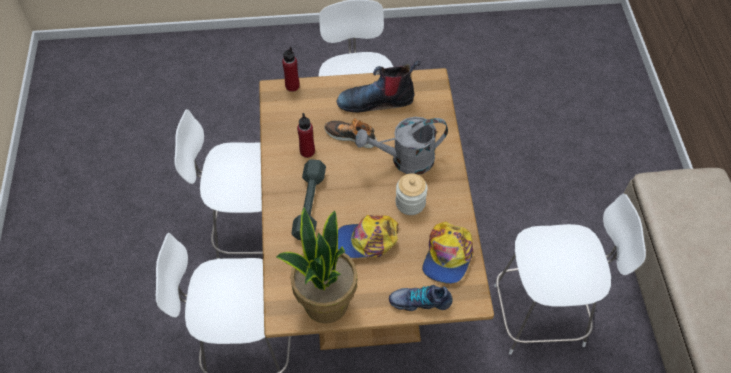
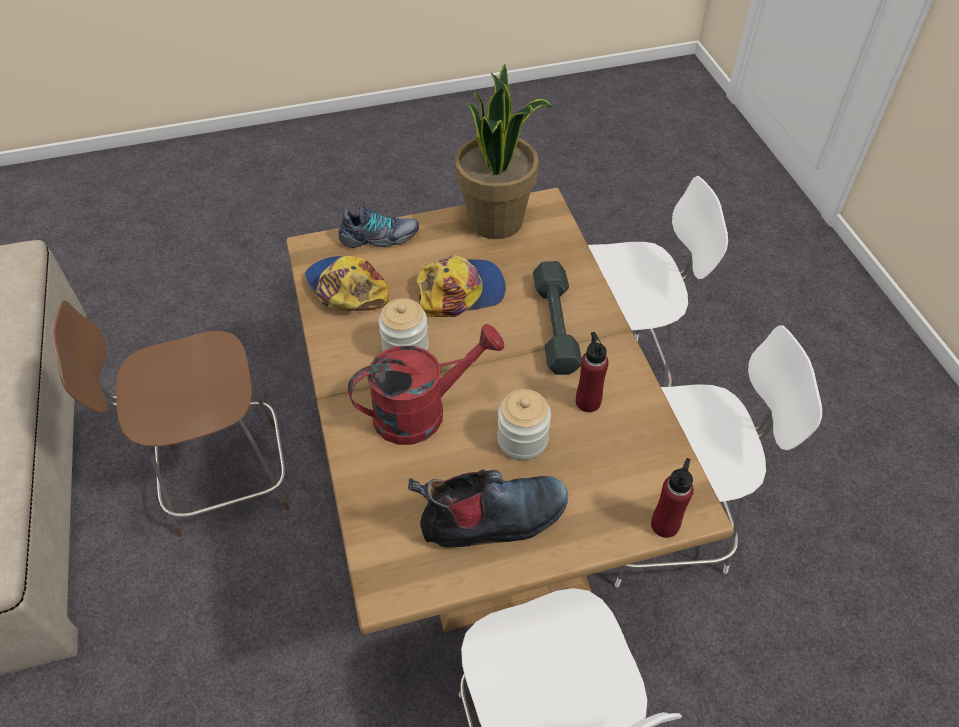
camera: 170 degrees right, 5 degrees down
(351, 136) = (522, 440): shoe -> jar
(405, 160) = (422, 411): grey watering can -> red watering can
(447, 256) = (346, 288): cap -> cap turned 45 degrees counterclockwise
(542, 315) = (223, 478): white chair -> brown chair

